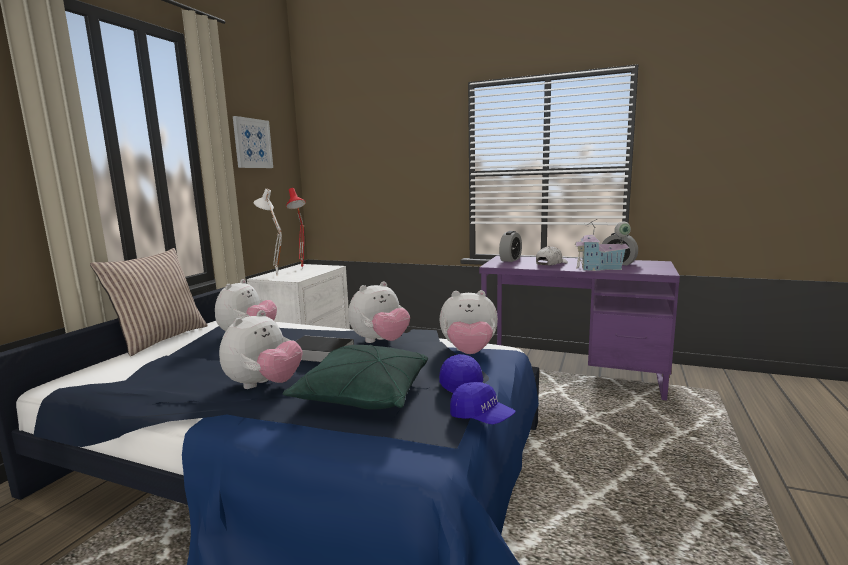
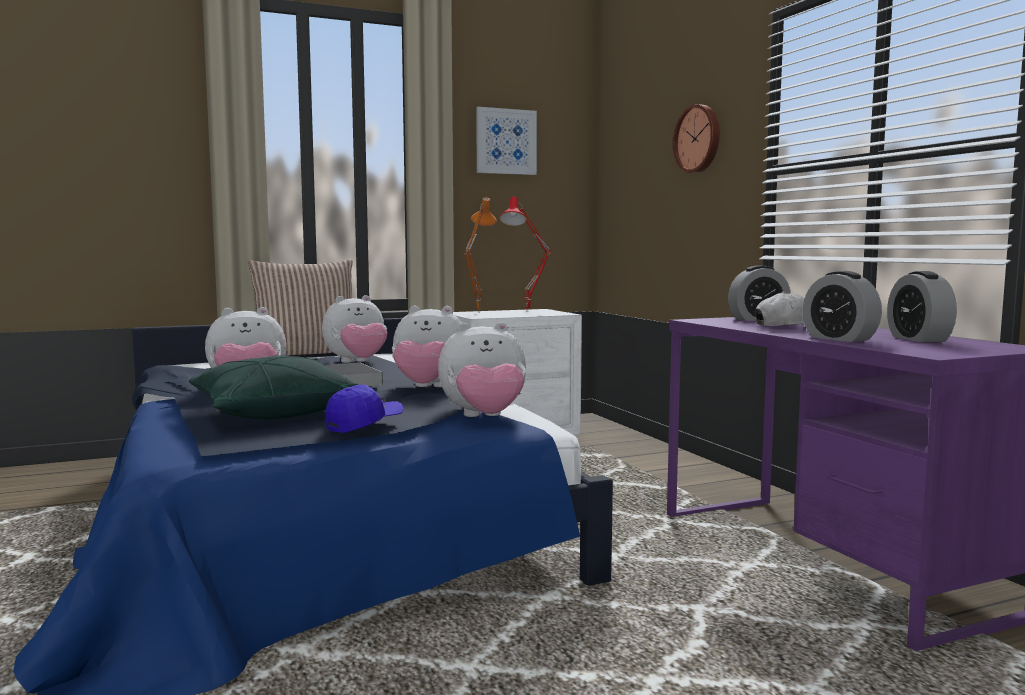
camera: 45 degrees right, 5 degrees down
(275, 275) = (476, 312): white table lamp -> orange table lamp
(408, 151) = (699, 139): none -> wall clock
(469, 352) = (484, 418): plush toy -> plush toy turned 60 degrees counterclockwise
(481, 417) = (287, 449): blue cap -> none
(600, 268) = (839, 339): toy house -> alarm clock

